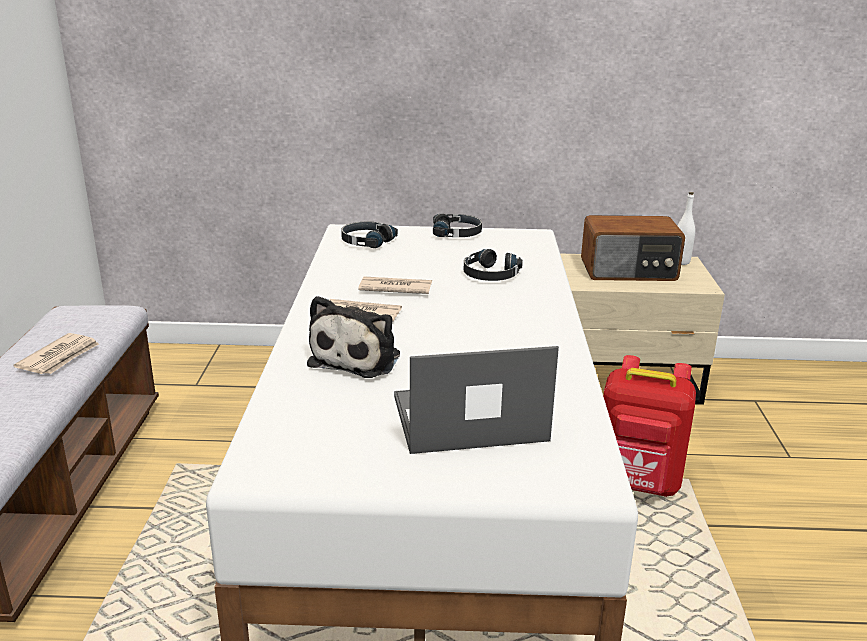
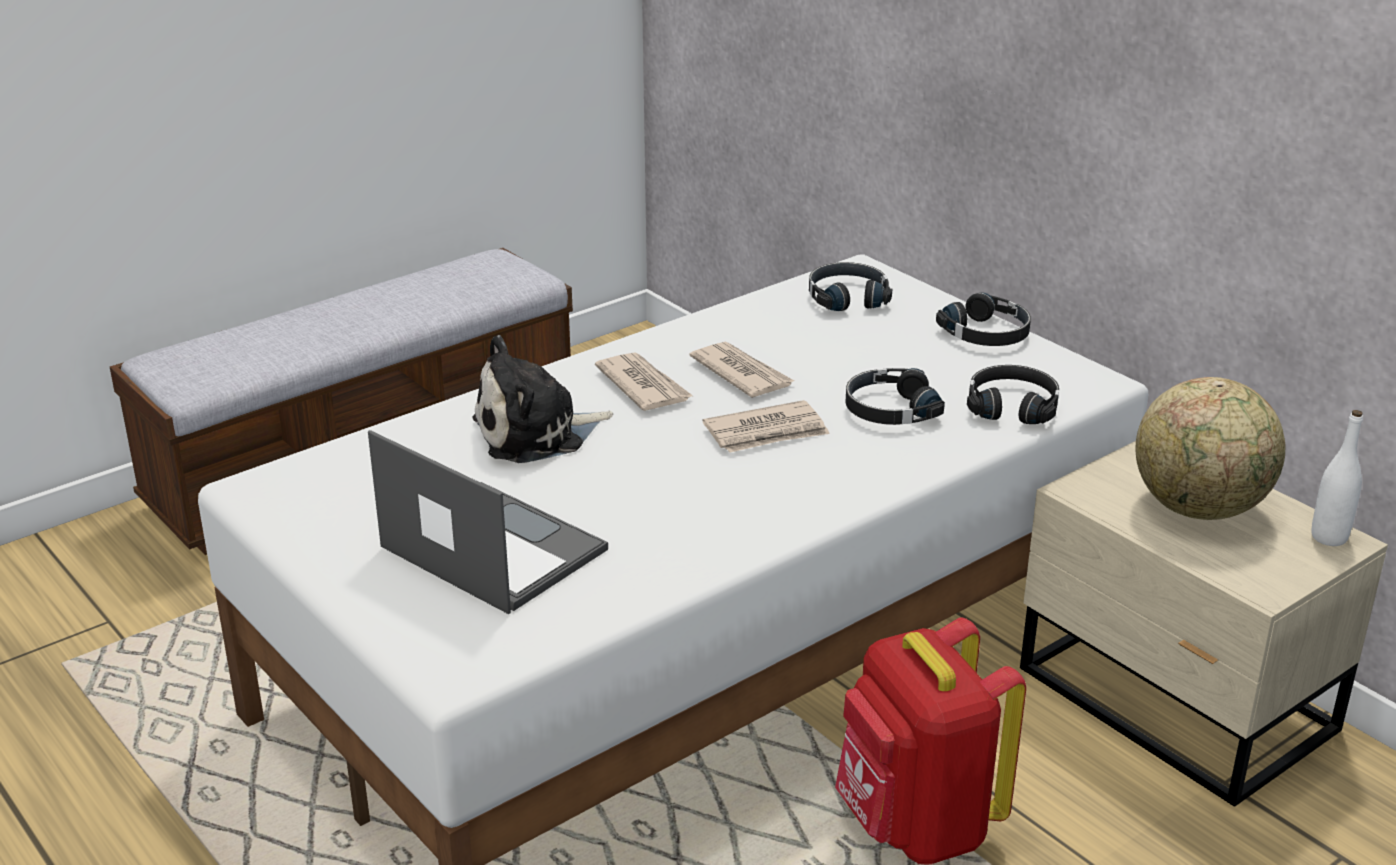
camera: 50 degrees right, 5 degrees up
(60, 357) = (401, 307): newspaper -> newspaper (767, 432)
(529, 254) = (1012, 406): none -> black headphones
(629, 271) = (1199, 508): radio -> globe

